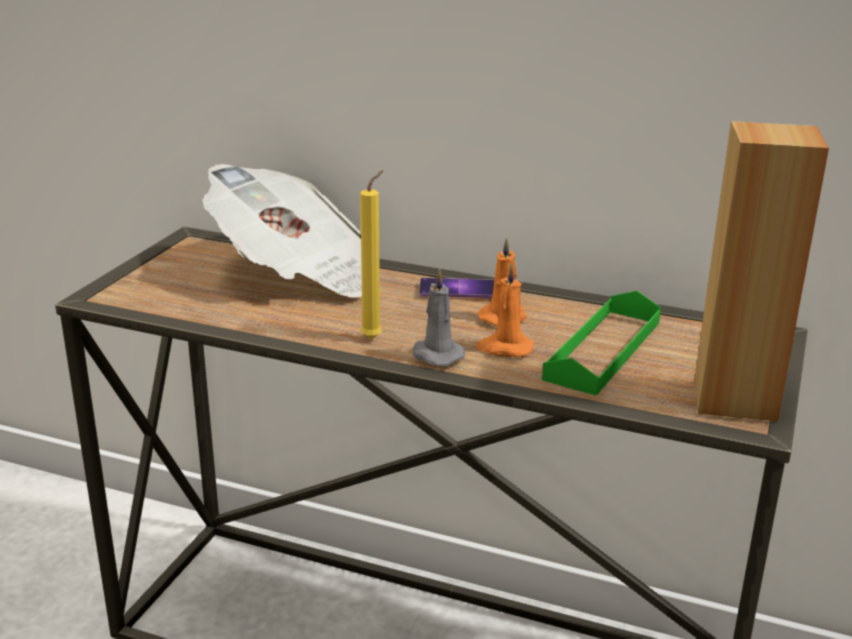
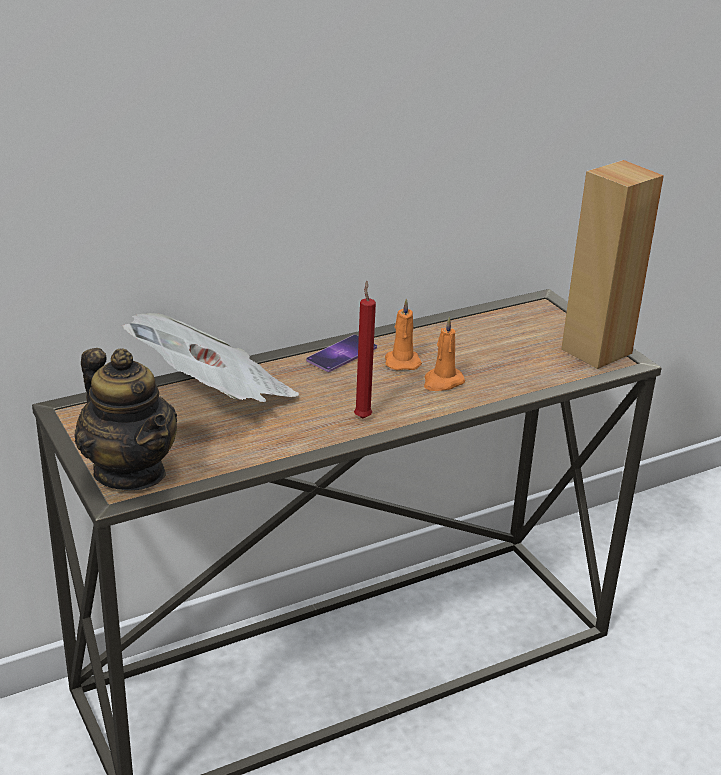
camera: 50 degrees left, 5 degrees up
(137, 288) = (130, 472): none -> teapot
(374, 338) = (362, 416): yellow candle -> red candle
(435, 355) = (421, 407): grey candle -> none
(603, 350) = (492, 354): green tray -> none

